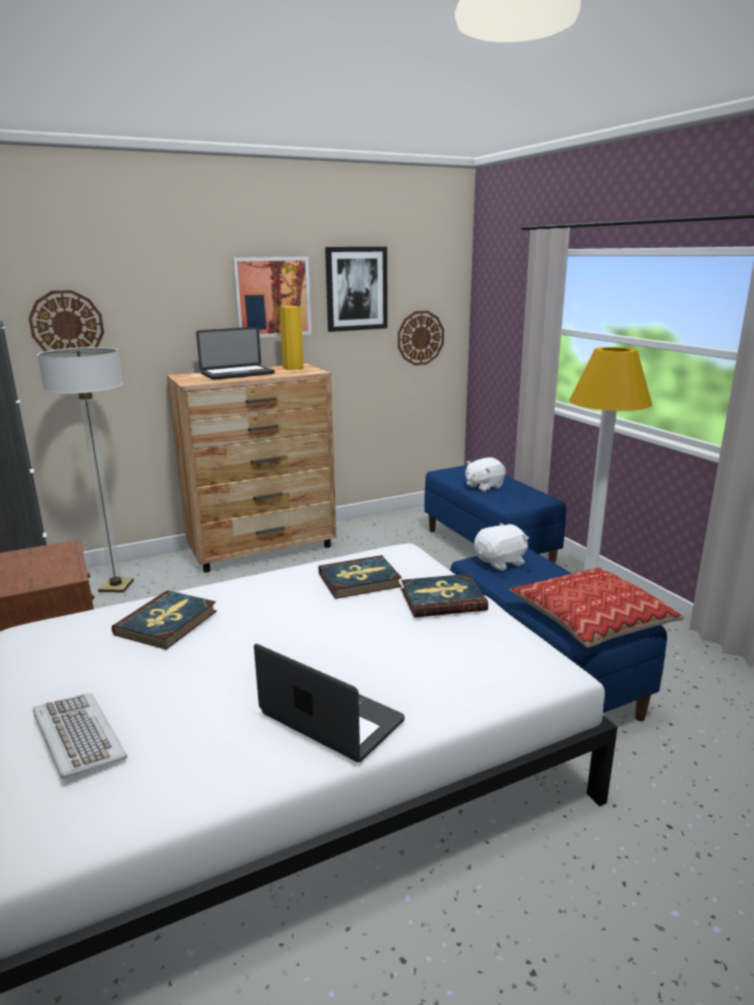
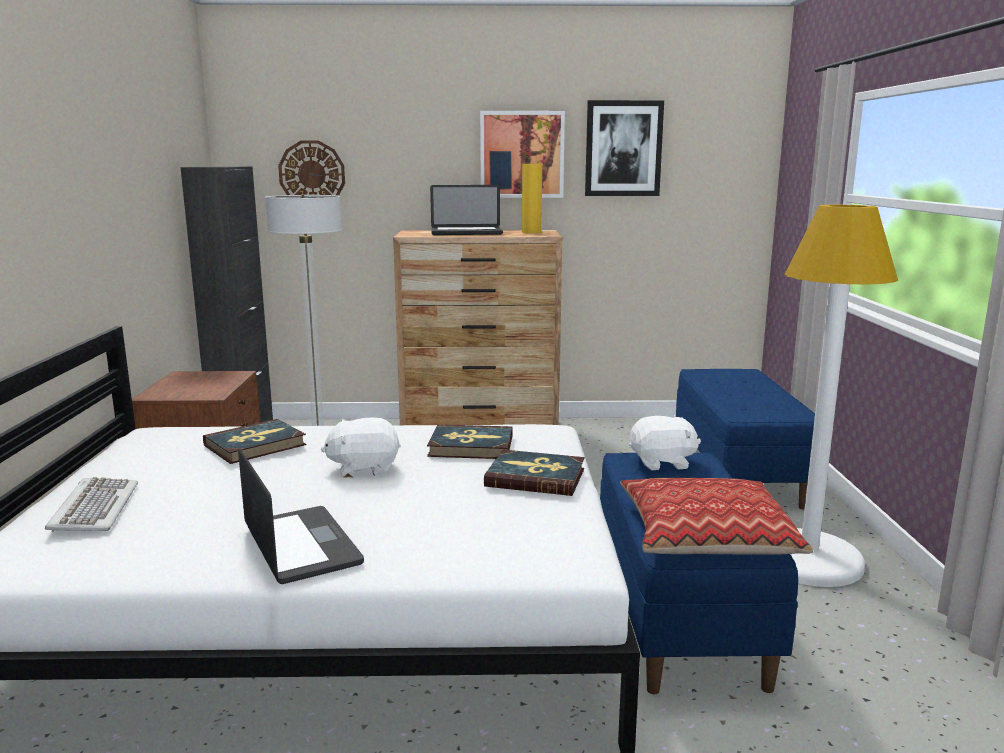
camera: 25 degrees right, 5 degrees down
(420, 338) = (704, 210): wall clock -> none
(483, 486) = (734, 391): white plush toy -> white plush toy (364, 468)

